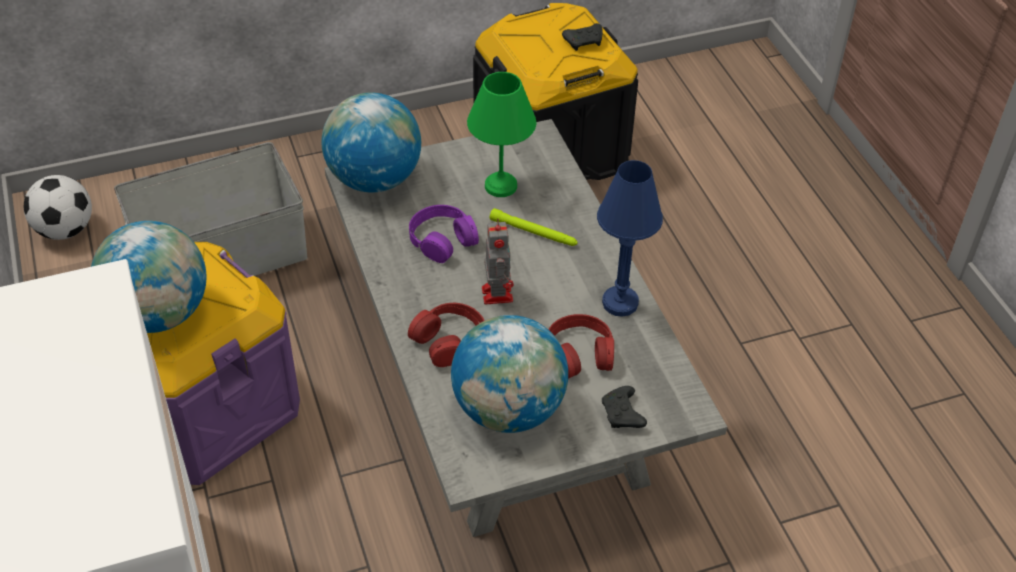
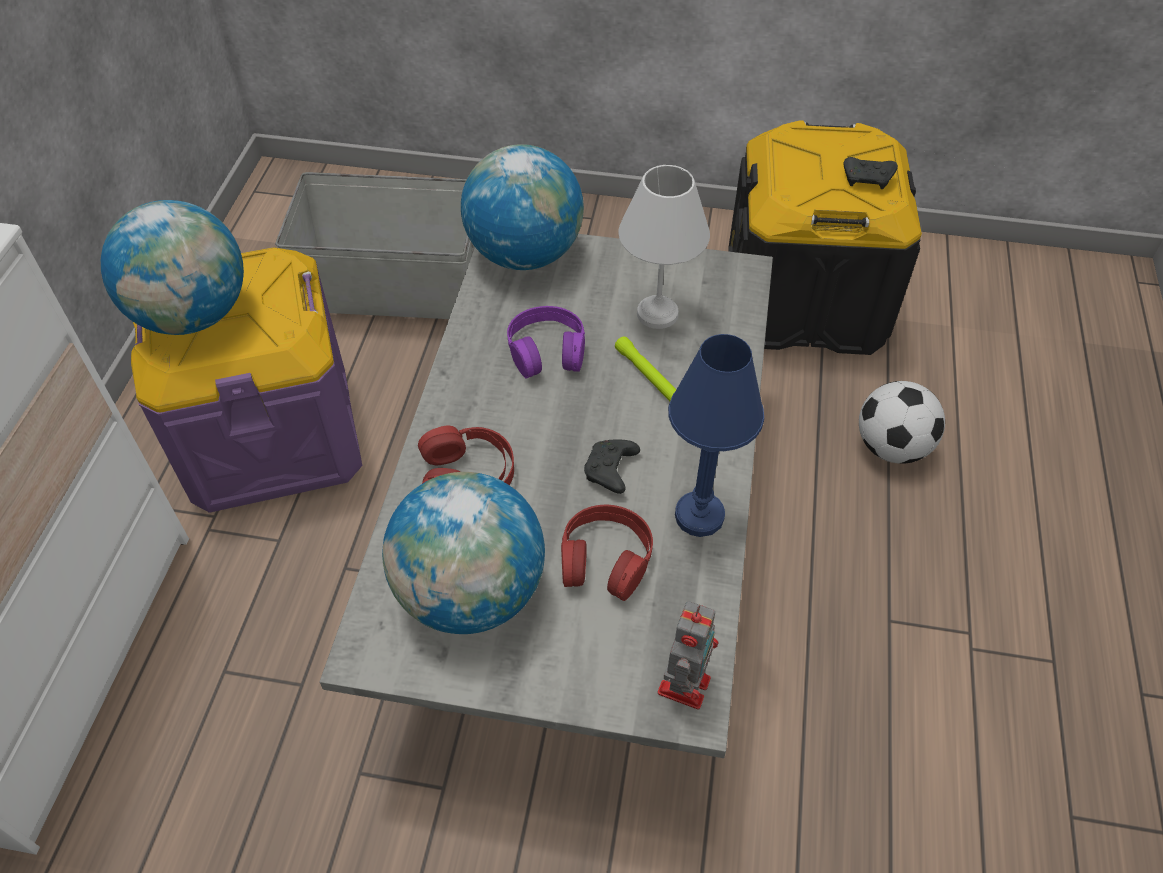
camera: 30 degrees right, 5 degrees up
(65, 230) = (280, 206): football -> football (891, 447)
(497, 293) = (562, 439): toy robot -> toy robot (685, 683)
(500, 187) = (656, 315): green table lamp -> white table lamp
(623, 415) = (601, 667): black game controller -> black game controller (611, 472)

